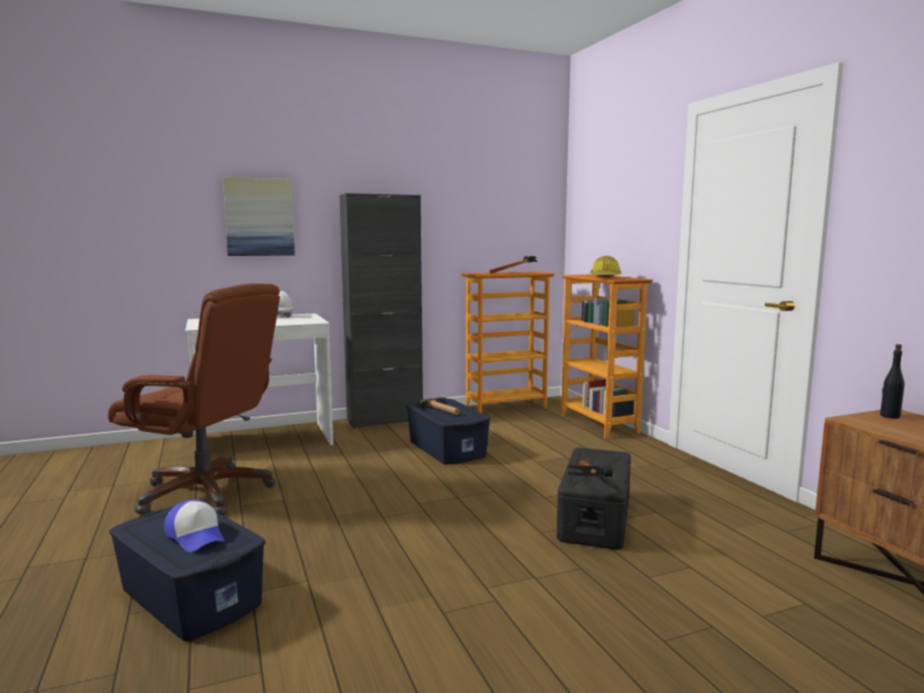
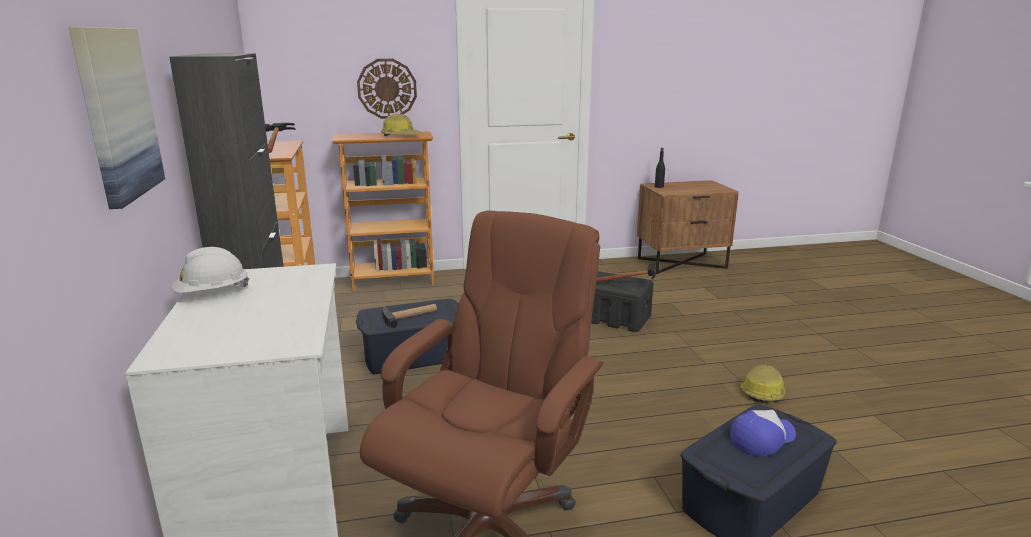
camera: 80 degrees left, 10 degrees up
(413, 628) = (762, 392): none -> hard hat
(631, 234) = (387, 88): none -> wall clock

